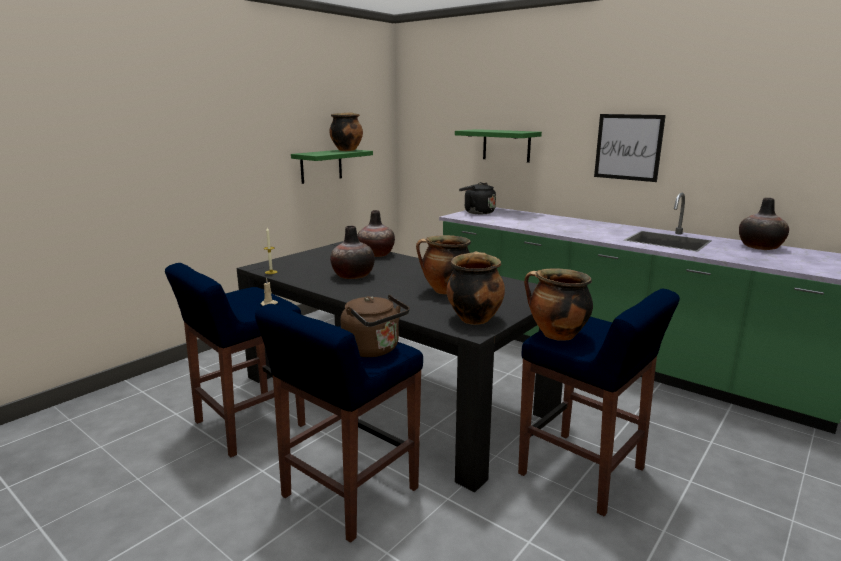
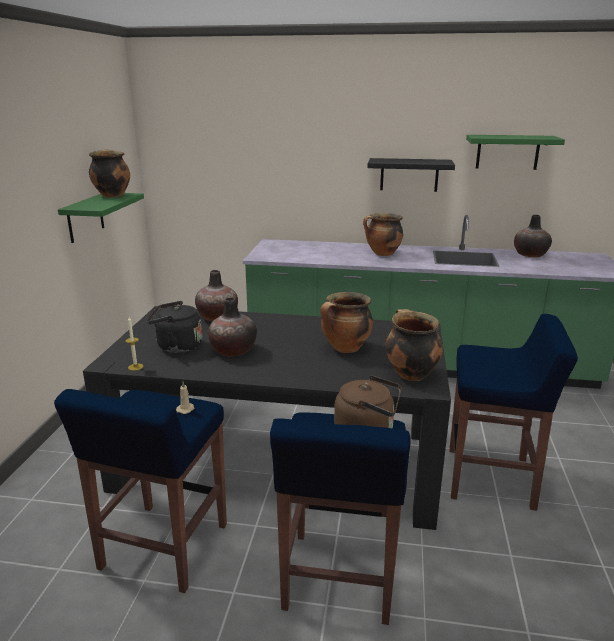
camera: 30 degrees left, 5 degrees up
(477, 212) = (271, 249): black kettle -> black kettle (176, 346)
(506, 145) = (283, 176): green shelf -> green shelf (507, 152)
(556, 335) = (481, 372): cooking pot -> cooking pot (382, 254)
(628, 147) = (409, 175): picture -> black shelf

